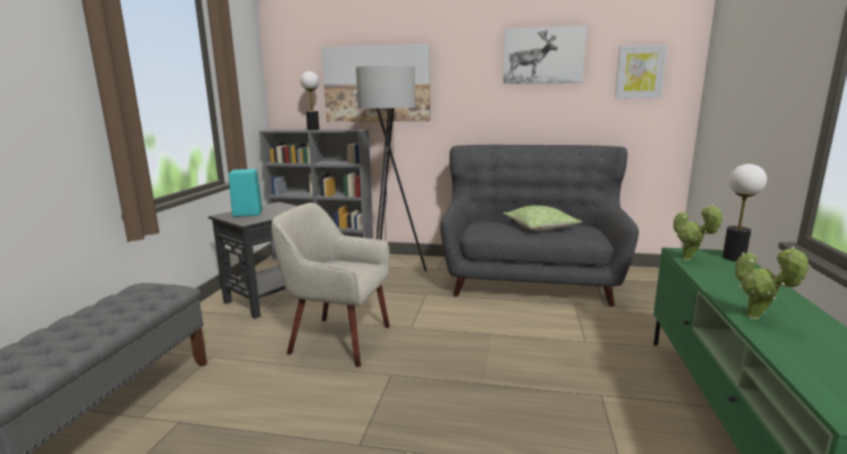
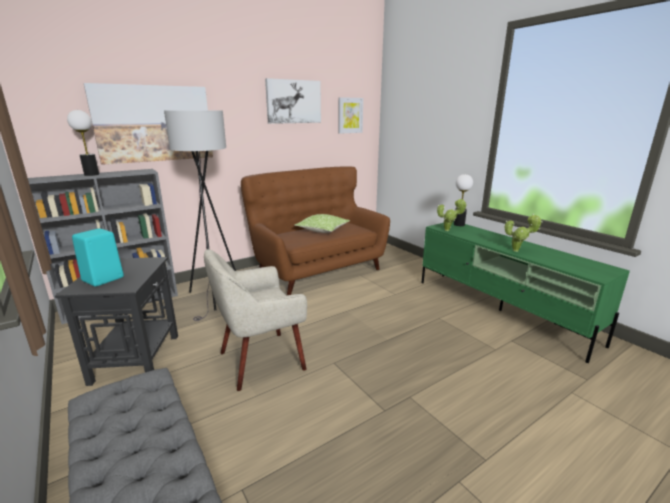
camera: 45 degrees left, 5 degrees up
(530, 280) = (317, 269): grey sofa -> brown sofa

